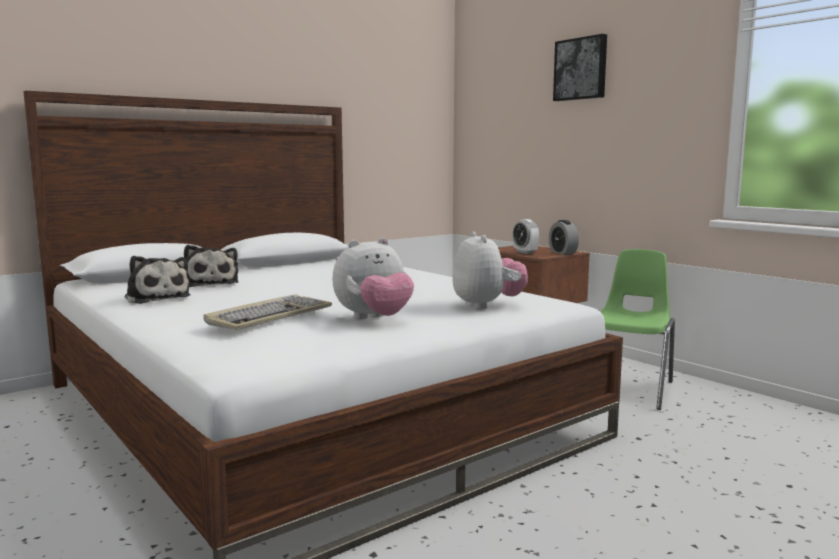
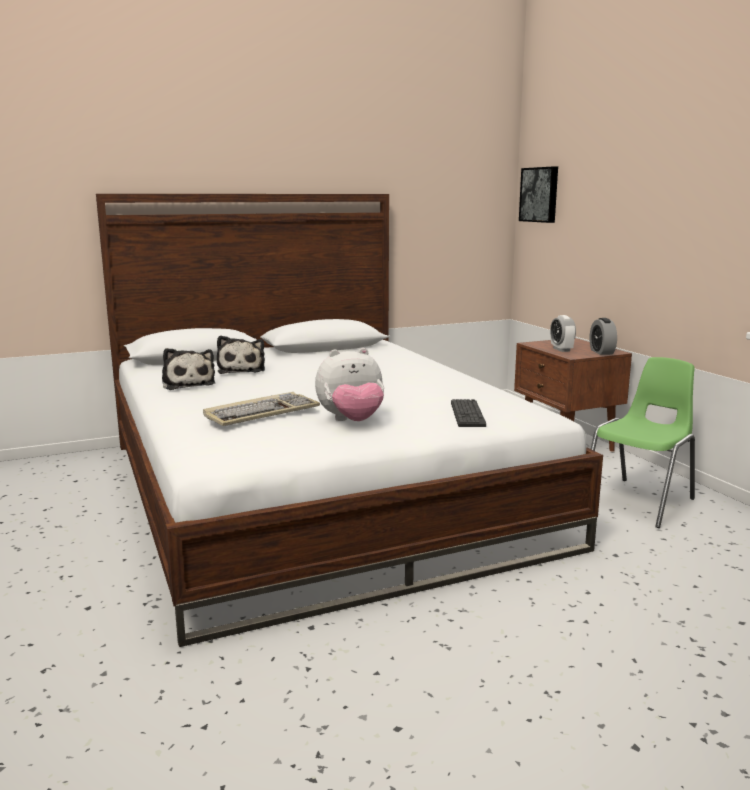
camera: 15 degrees right, 5 degrees up
(487, 305) = (467, 414): plush toy -> keyboard
(581, 69) = (636, 155): picture -> picture (540, 194)

